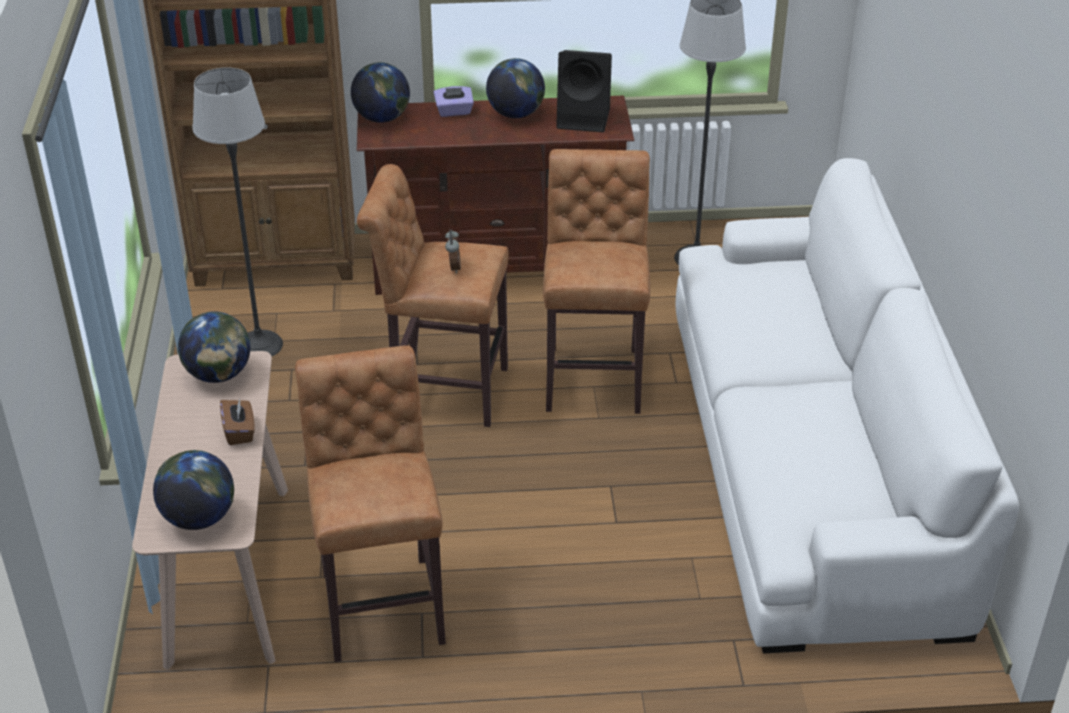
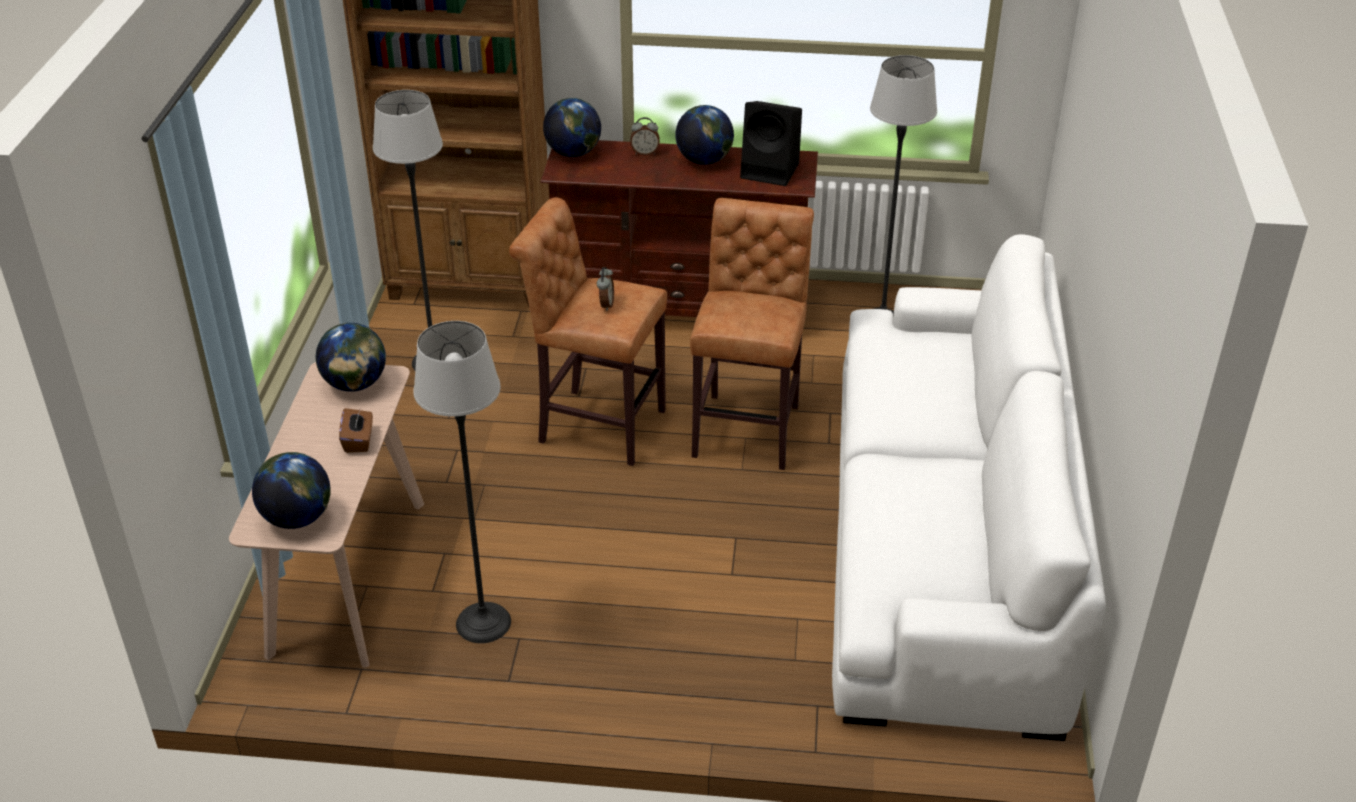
camera: 10 degrees right, 0 degrees up
(381, 602) = (484, 622): brown stool -> floor lamp
(454, 112) = (645, 153): purple tissue box -> alarm clock

